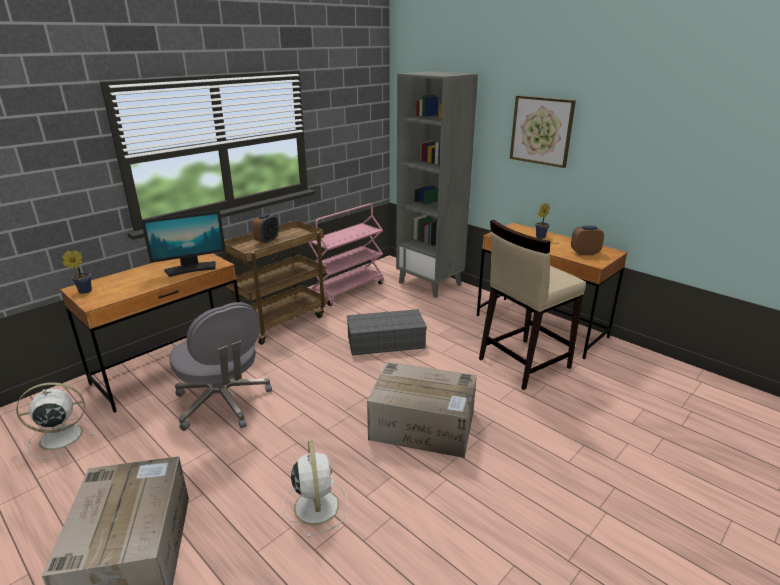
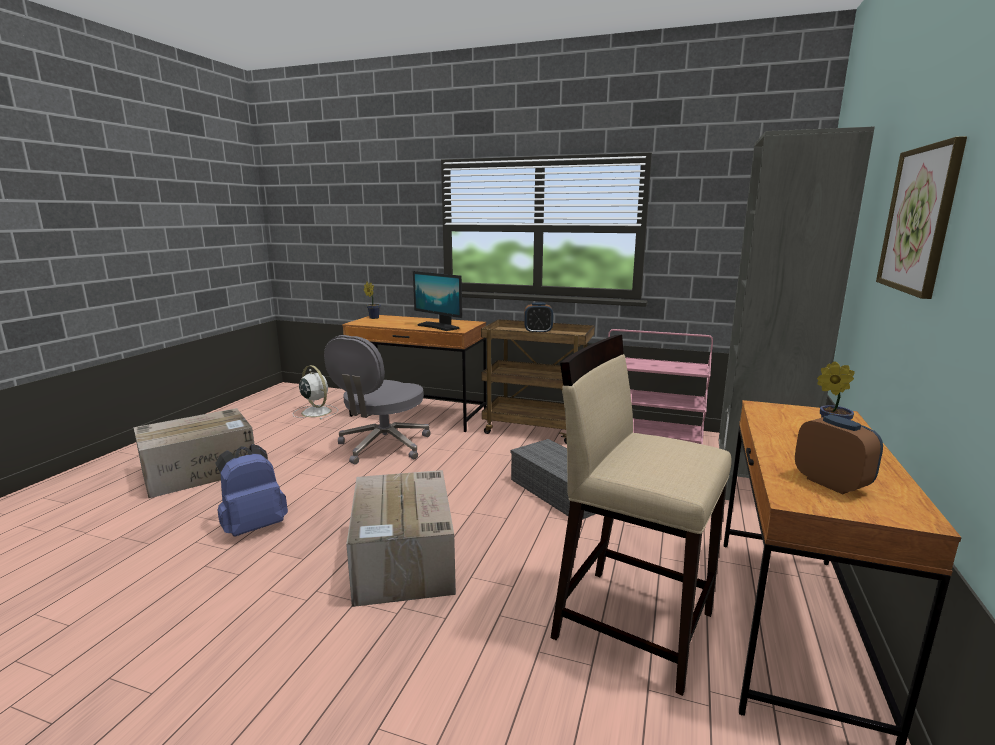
camera: 65 degrees right, 10 degrees down
(316, 505) = (254, 526): white fan -> blue backpack

